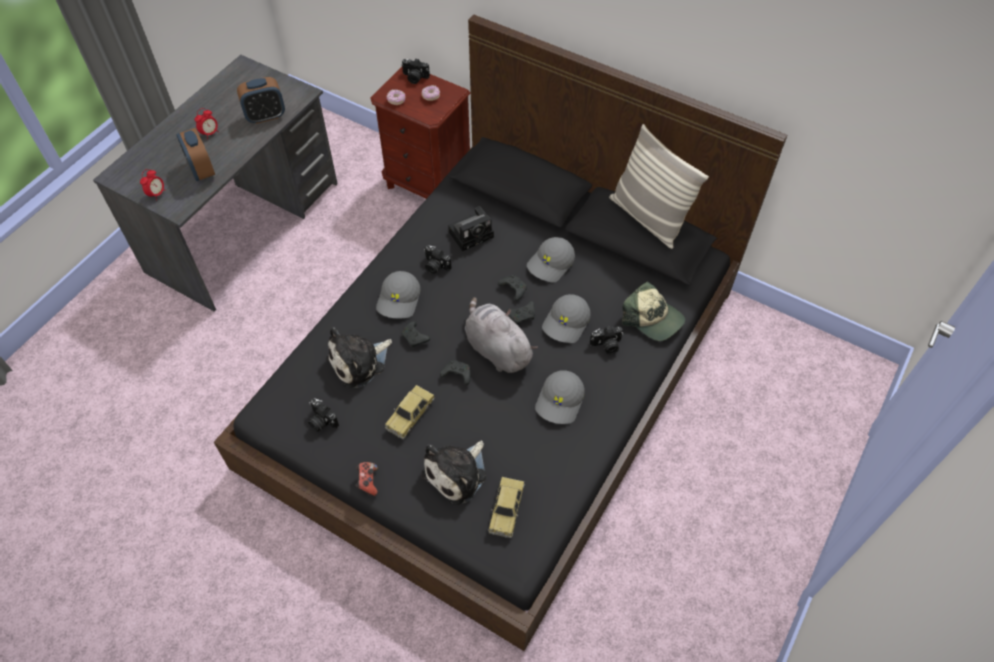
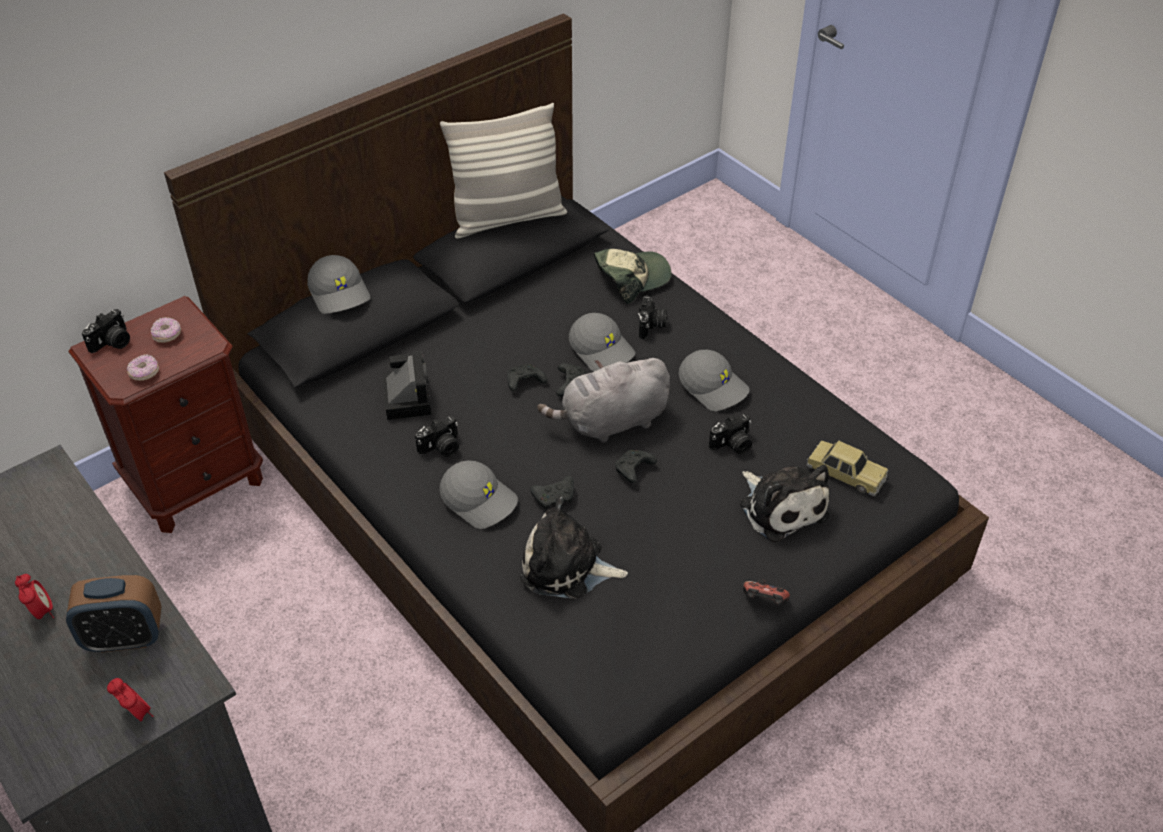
camera: 70 degrees left, 10 degrees down
(265, 116) = (62, 527): alarm clock -> none
(321, 421) = (649, 632): camera -> camera (732, 445)
(359, 362) = (567, 567): plush toy -> plush toy turned 120 degrees clockwise
(410, 414) = (677, 532): toy car -> none
(551, 264) = (503, 337): grey cap -> grey cap (340, 293)

